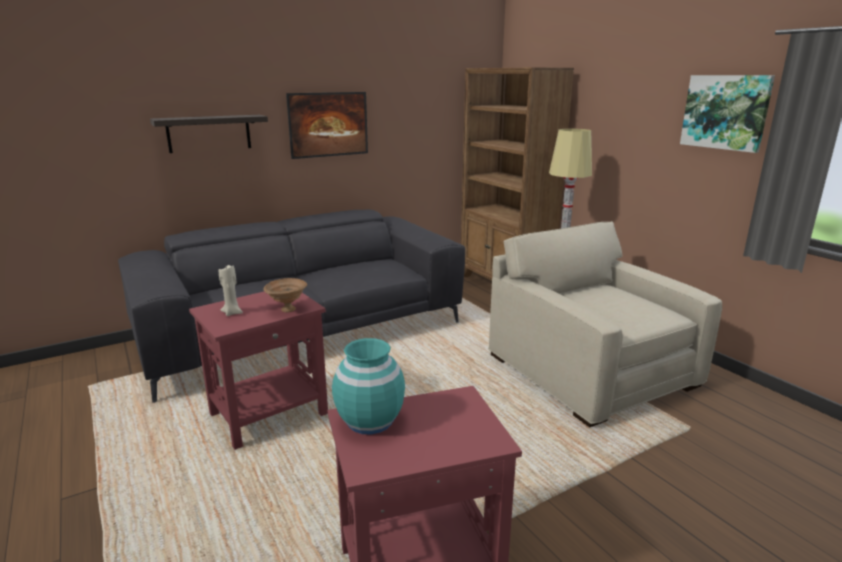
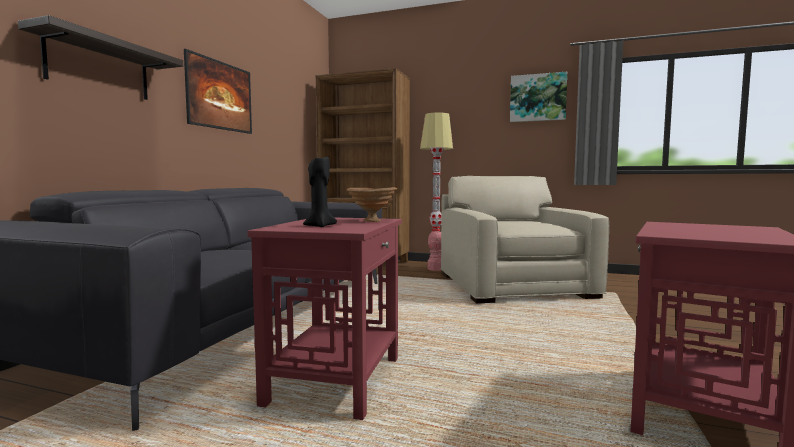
camera: 40 degrees left, 15 degrees down
(232, 313) = (319, 226): beige candle -> black candle
(370, 421) = (680, 233): turquoise vase -> none
(590, 370) = (513, 285): beige armchair -> beige armchair turned 60 degrees clockwise

